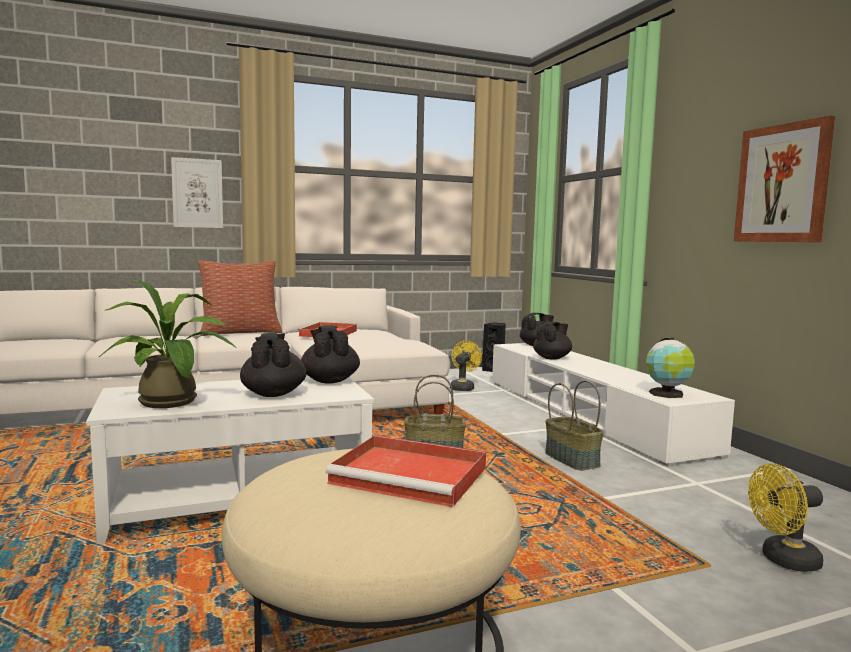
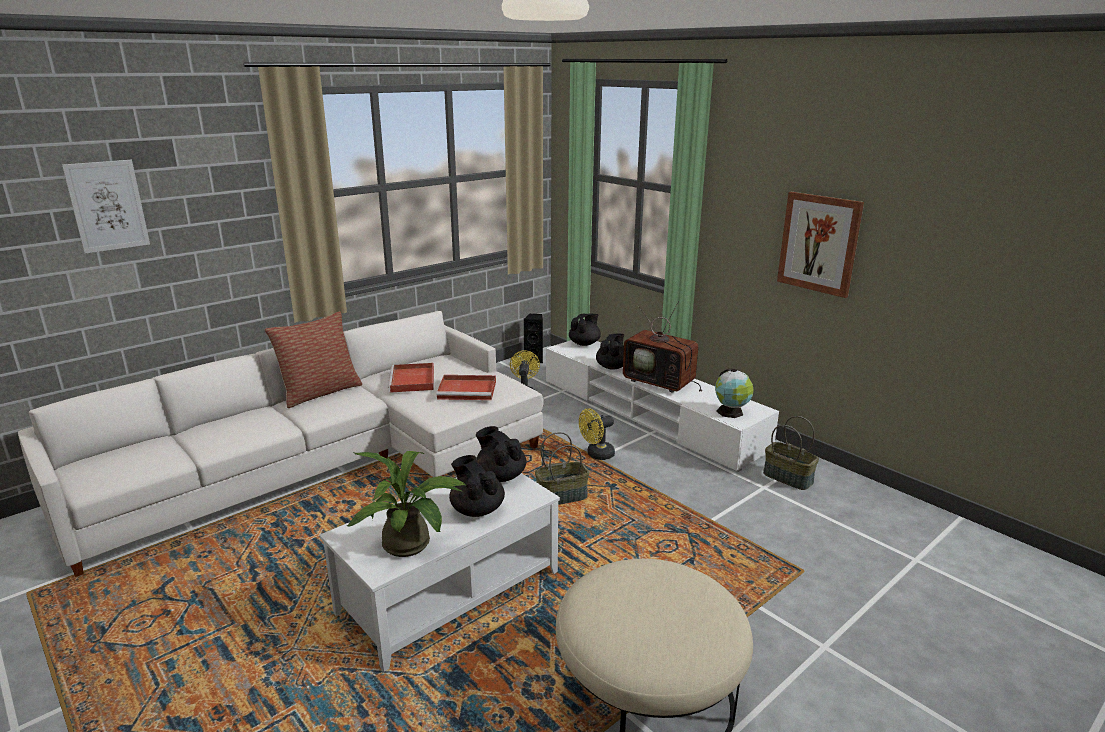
camera: 20 degrees left, 15 degrees up
(197, 193) = (229, 240): picture -> picture (107, 206)
(412, 475) = (672, 595): red tray -> red tray (468, 390)
(573, 459) = (668, 479): basket -> basket (788, 478)
(599, 370) = (661, 382): none -> television
(783, 560) = (841, 554): yellow fan -> yellow fan (597, 455)

